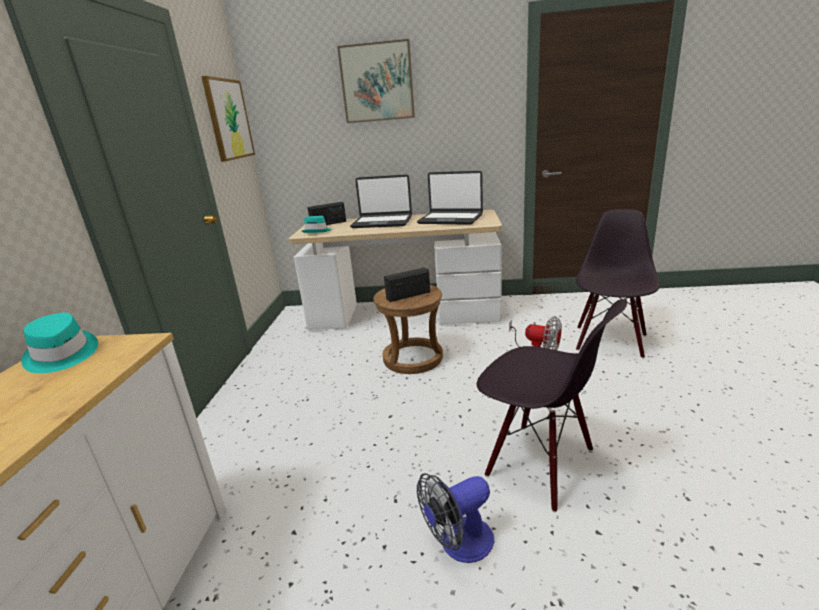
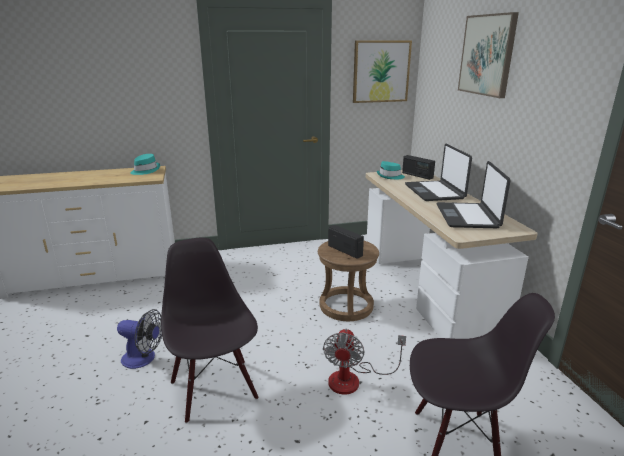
camera: 70 degrees right, 0 degrees up
(459, 544) = (144, 359): fan -> fan turned 150 degrees clockwise
(539, 463) = (215, 389): black chair -> black chair turned 135 degrees clockwise

